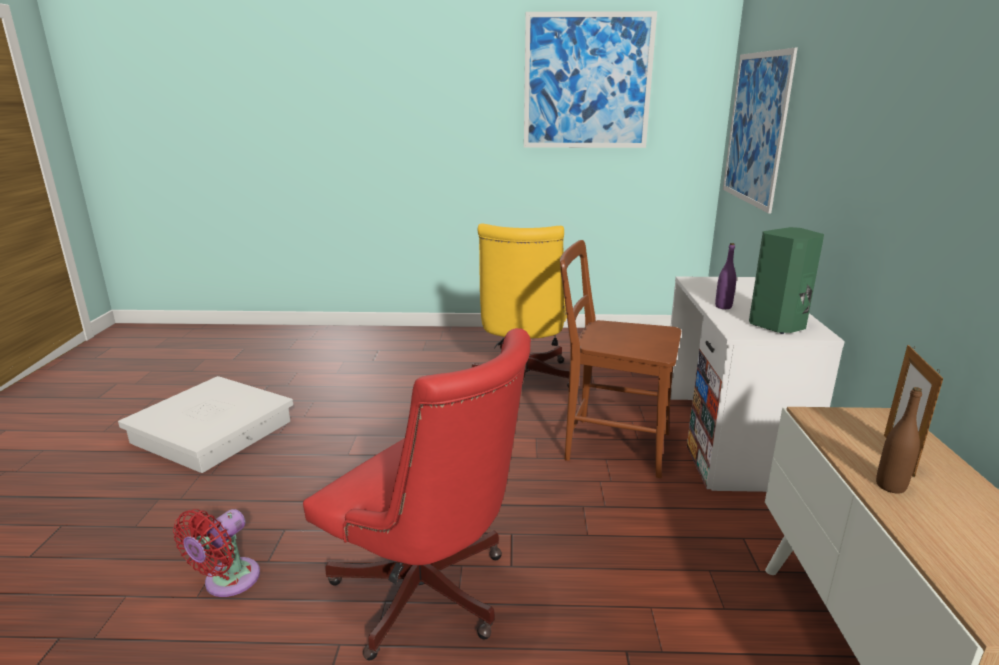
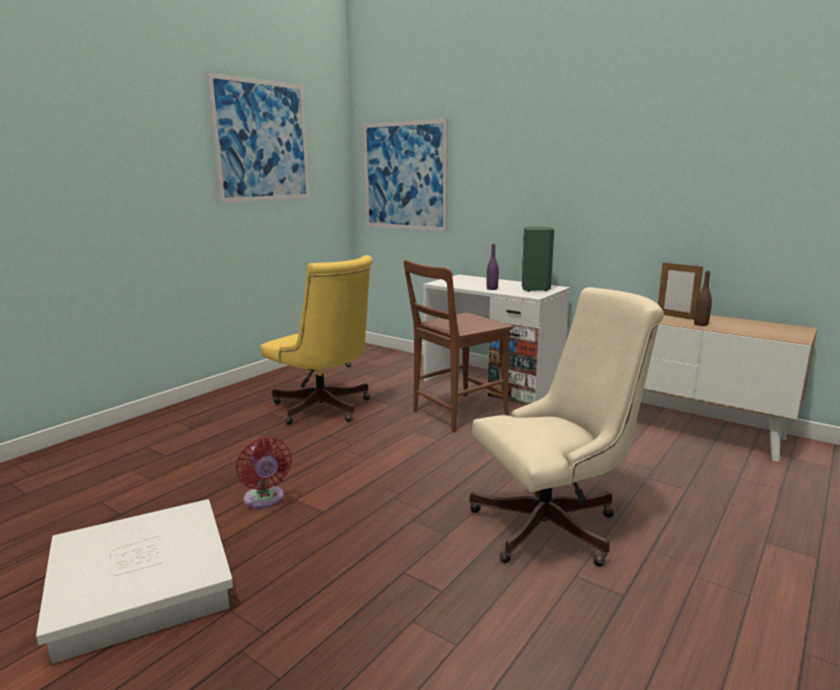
camera: 55 degrees left, 5 degrees down
(227, 582) = (450, 620): red fan -> red fan (264, 500)
(428, 598) = (555, 526): red office chair -> beige office chair

